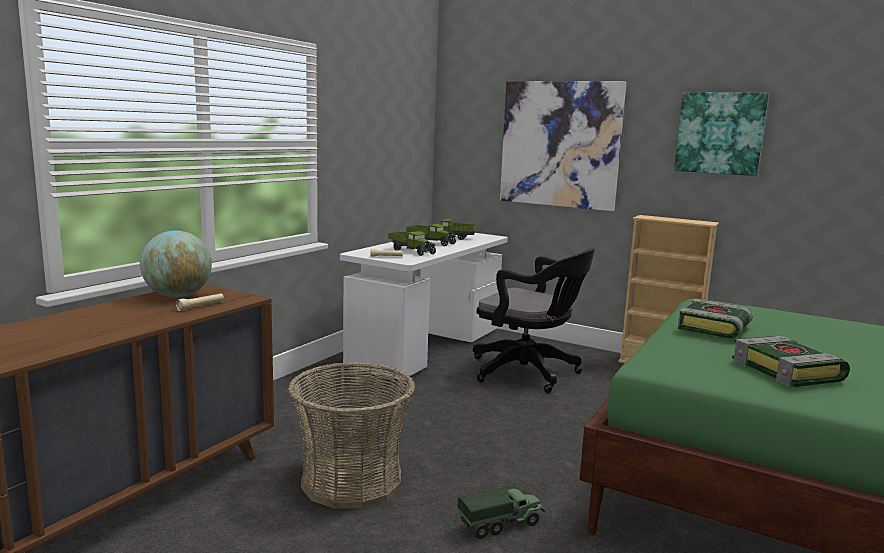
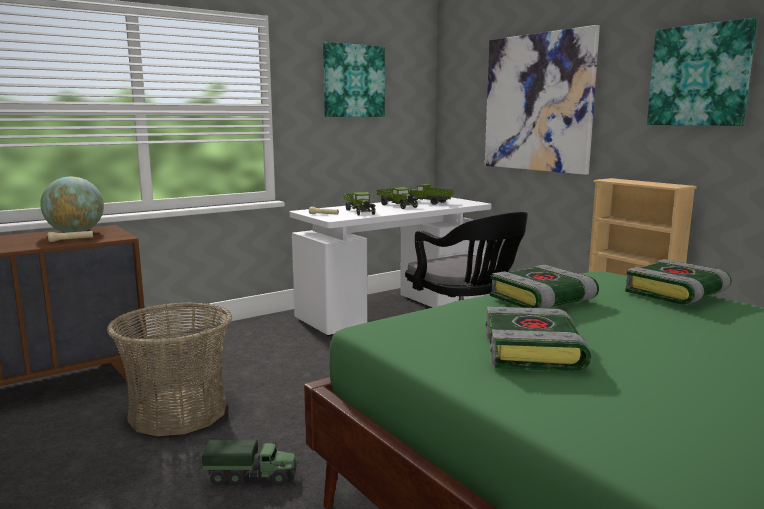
camera: 25 degrees right, 0 degrees up
(378, 114) = (353, 81): none -> picture
(786, 314) = (676, 294): none -> book

